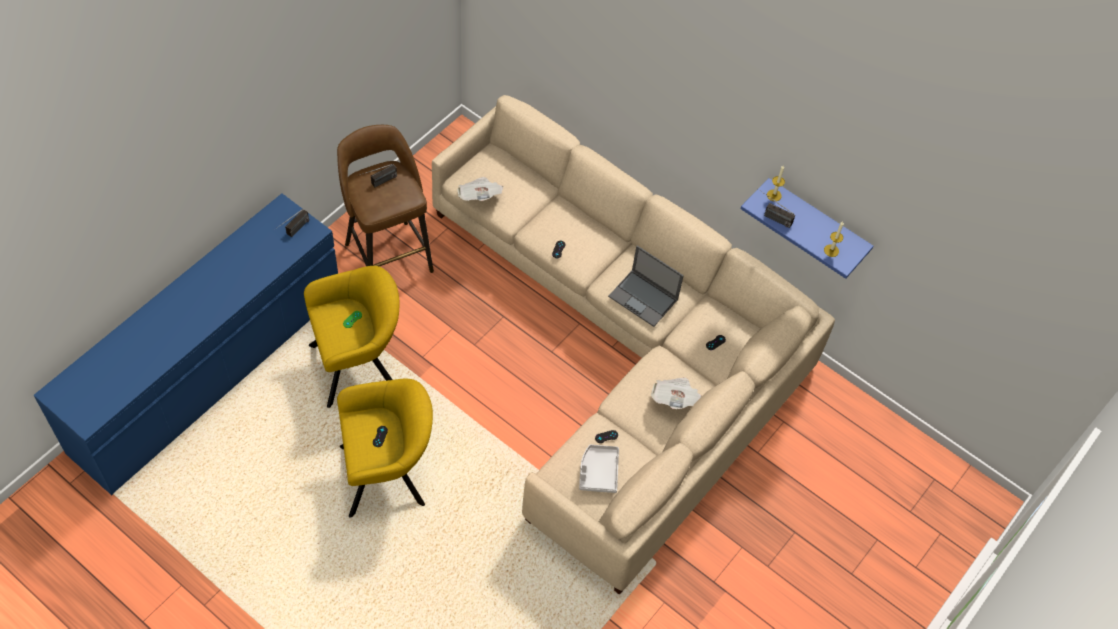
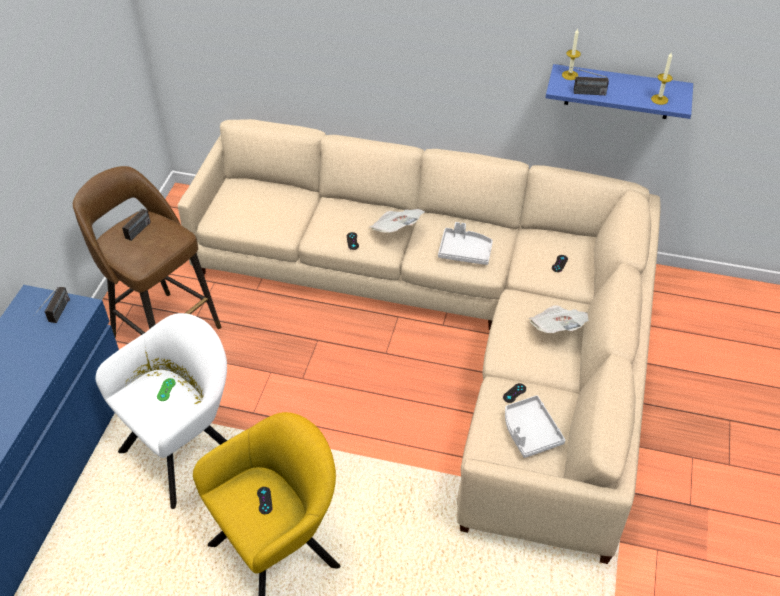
camera: 20 degrees left, 10 degrees down
(359, 365) = (187, 449): yellow armchair -> white armchair
(479, 197) = (243, 225): newspaper -> newspaper (396, 230)
(644, 298) = (465, 251): laptop -> grey tray

